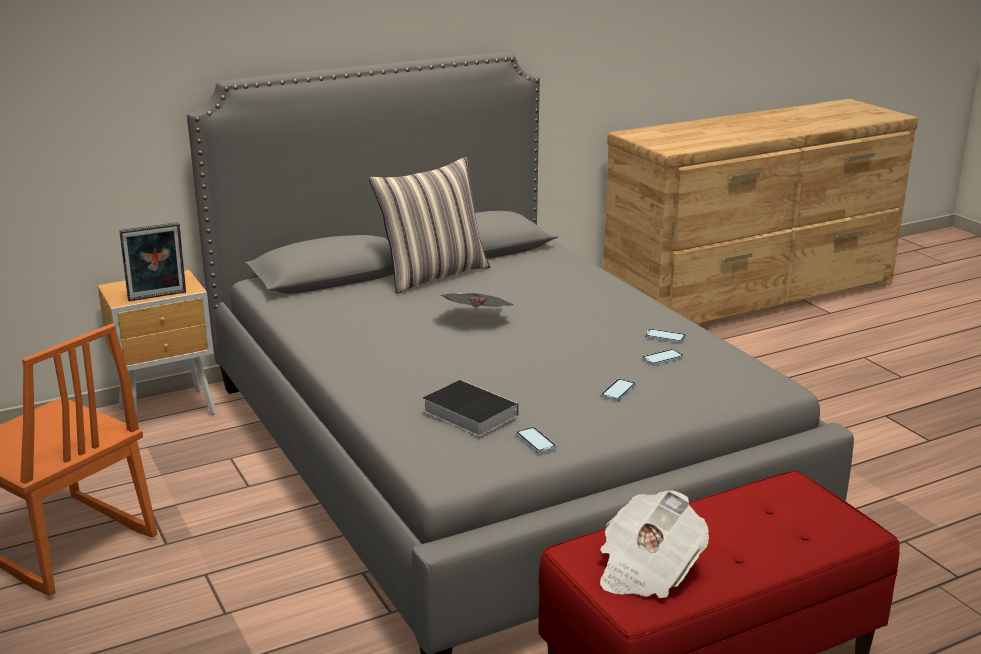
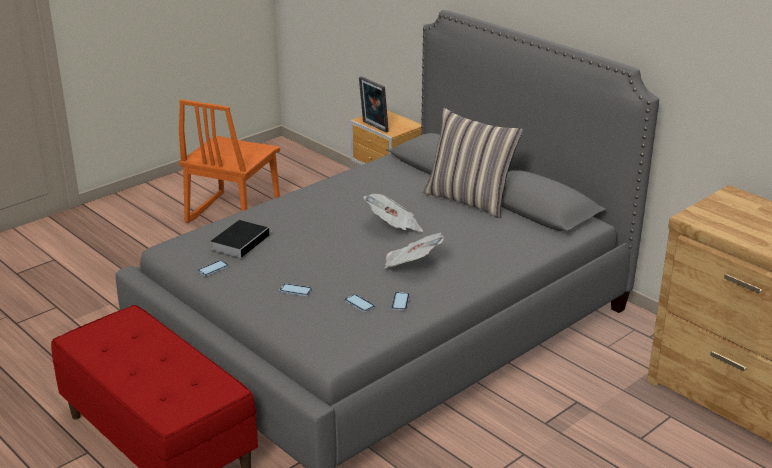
camera: 75 degrees right, 5 degrees up
(647, 570) = (114, 339): newspaper -> newspaper (411, 264)

